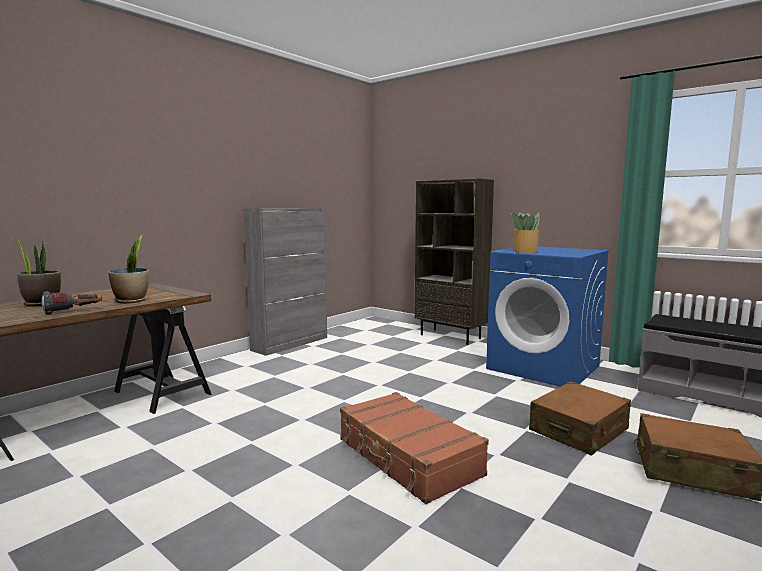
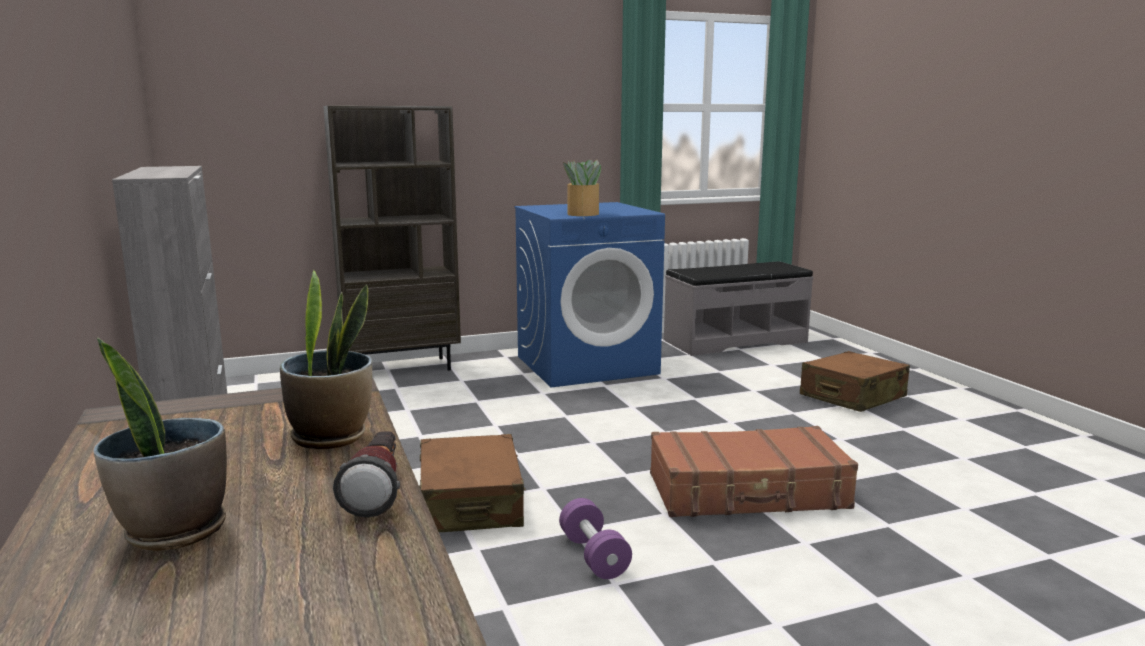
camera: 60 degrees left, 5 degrees up
(277, 430) = (594, 556): none -> purple dumbbell
(579, 430) = (753, 404): brown suitcase -> brown suitcase (470, 503)

